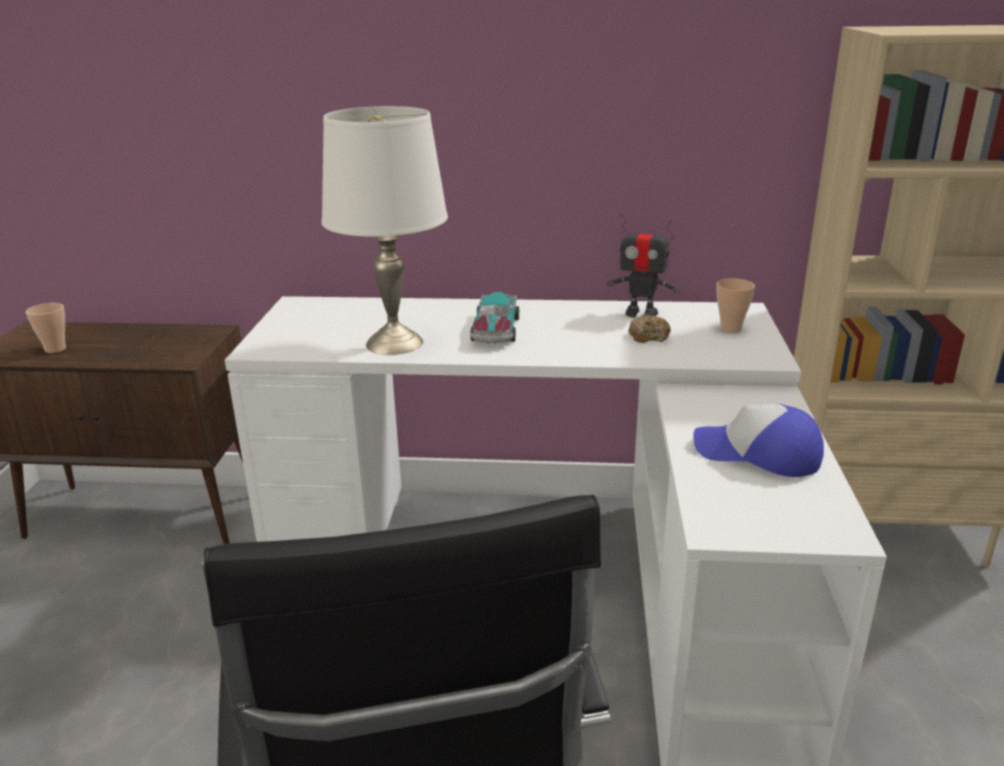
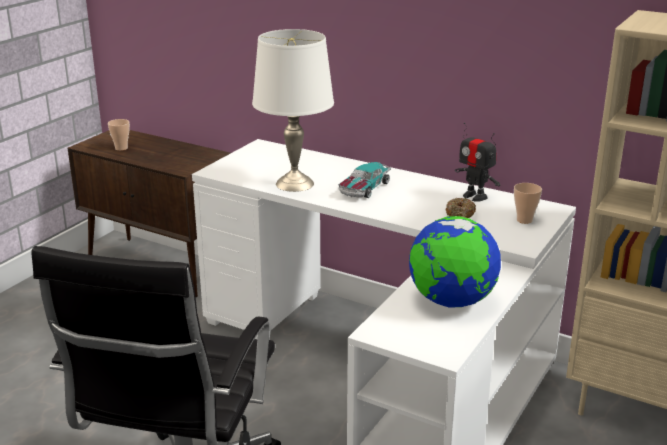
camera: 25 degrees right, 0 degrees up
(758, 454) = (451, 301): cap -> globe

